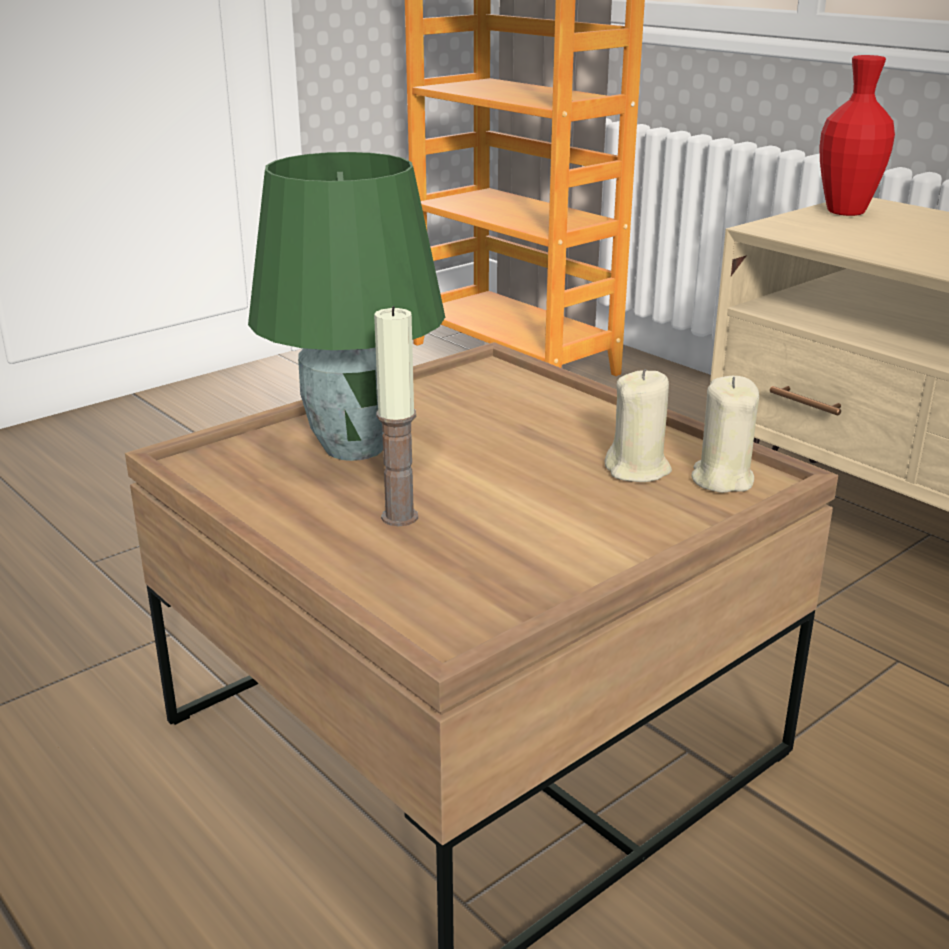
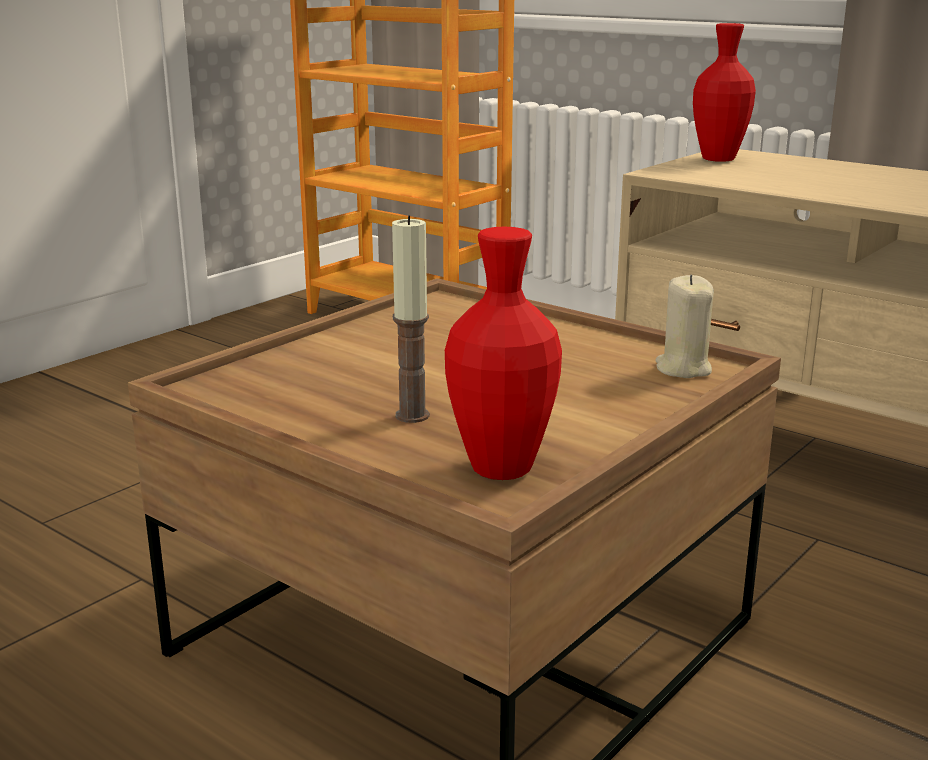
camera: 10 degrees left, 5 degrees down
(354, 446) = (344, 365): green table lamp -> none
(467, 595) = (501, 469): none -> red vase
(638, 470) = (608, 367): beige candle -> none

